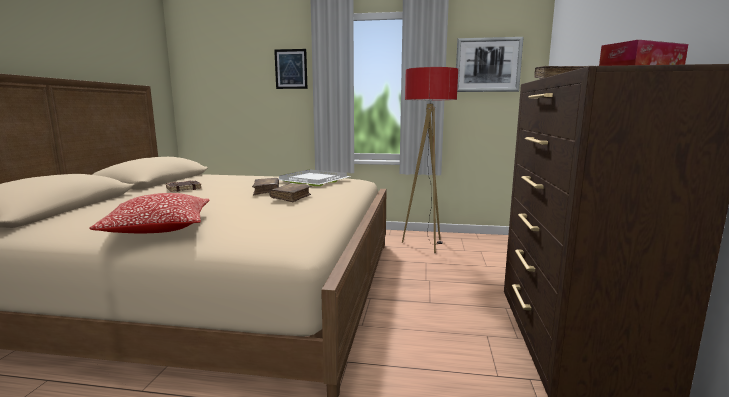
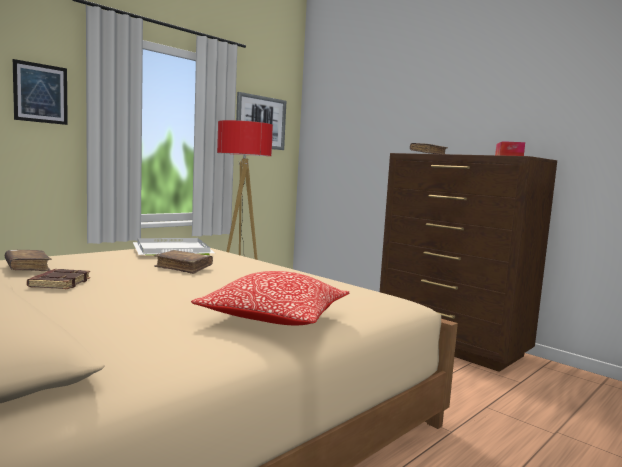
camera: 55 degrees left, 5 degrees down
(291, 197) = (240, 269): brown book -> brown book (27, 268)

